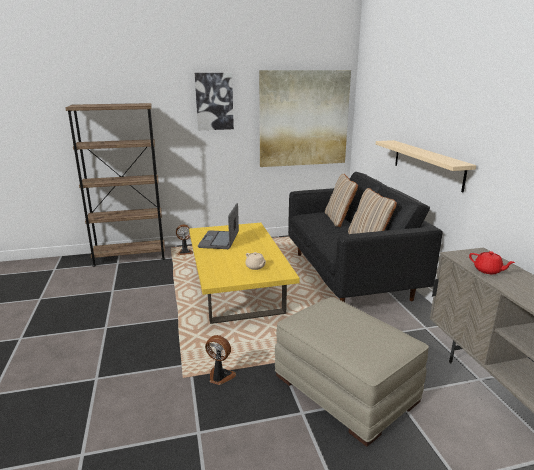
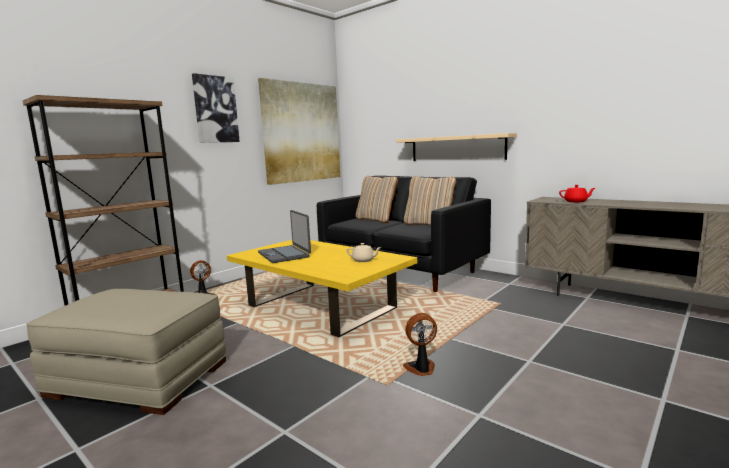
camera: 35 degrees left, 10 degrees down
(345, 388) = (527, 333): beige ottoman -> beige ottoman (140, 378)

